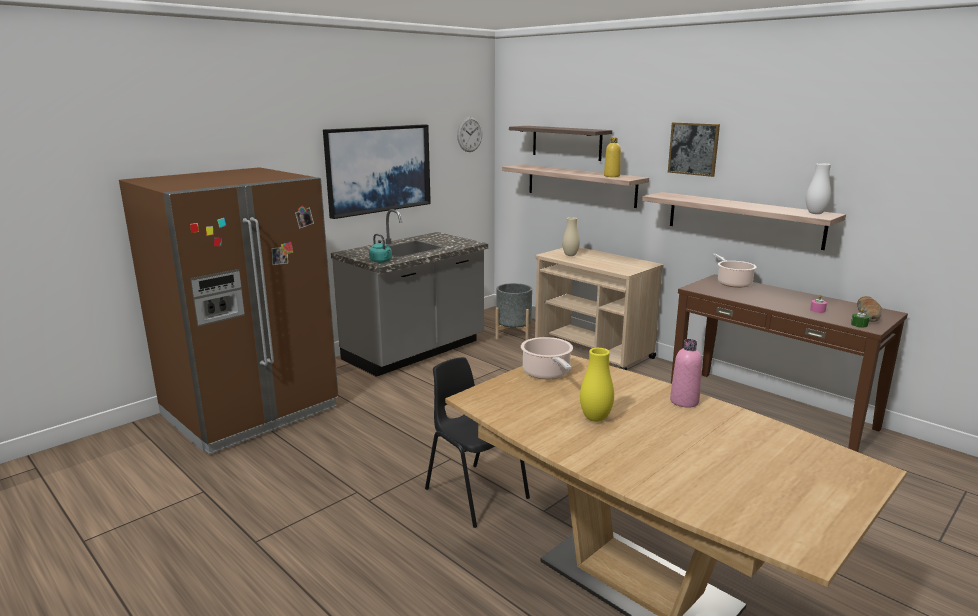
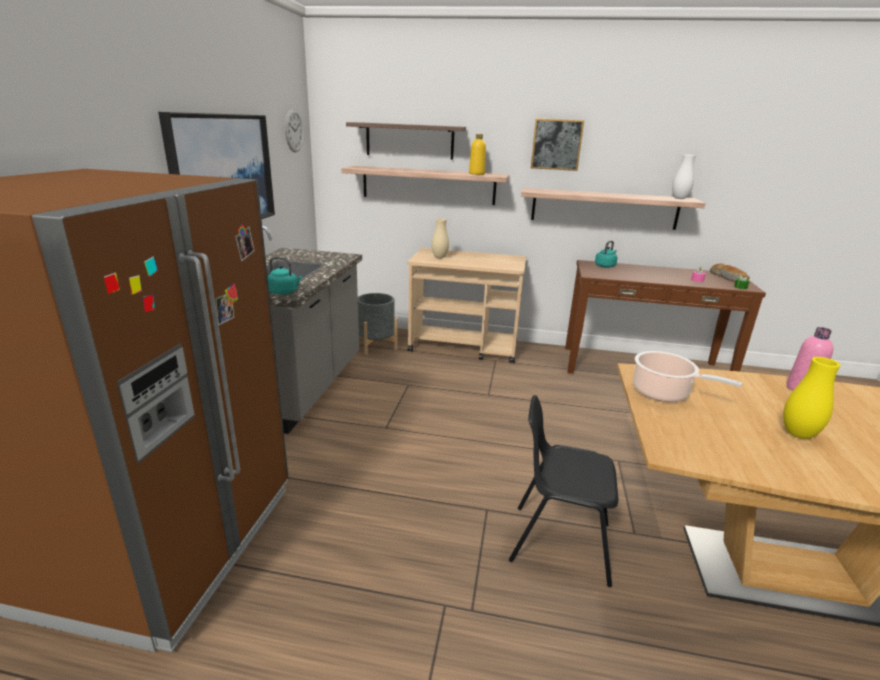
camera: 35 degrees left, 5 degrees up
(733, 283) = (605, 266): cooking pot -> turquoise kettle

